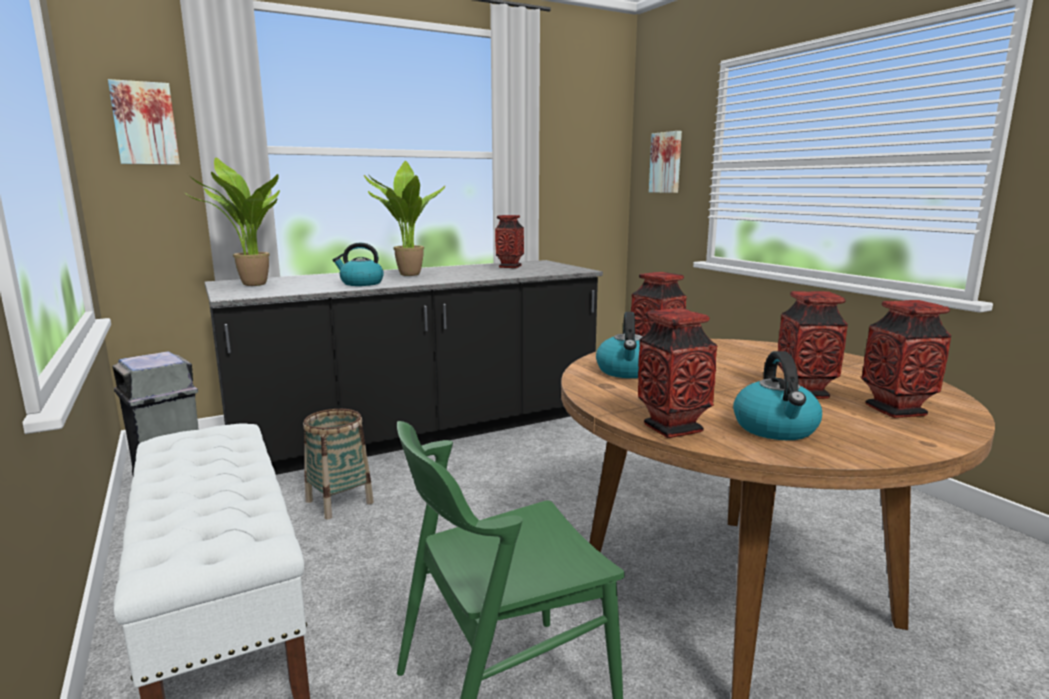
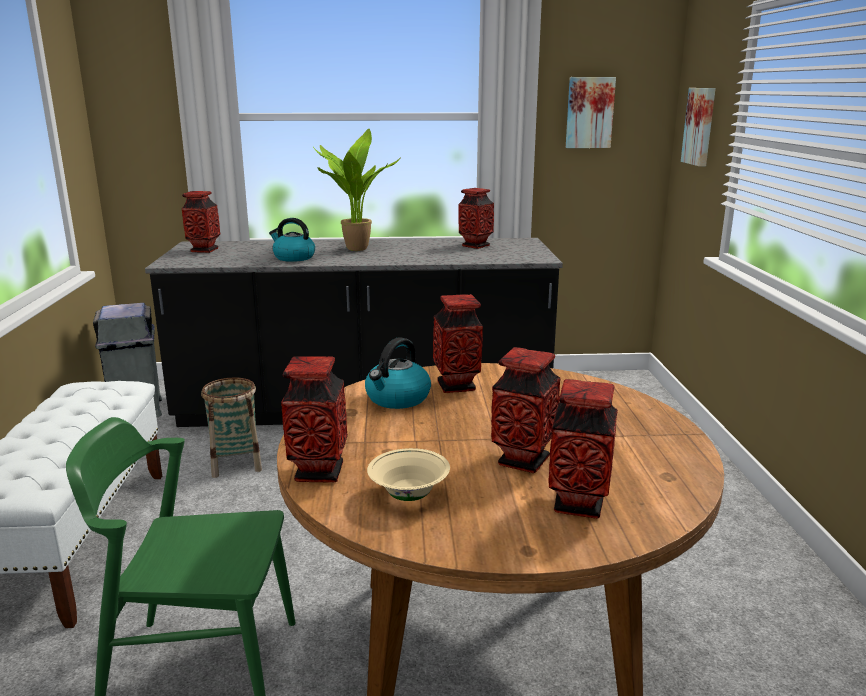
camera: 25 degrees right, 5 degrees up
(145, 123) = (142, 96): picture -> picture (589, 112)
(250, 285) = (204, 250): potted plant -> vase
(776, 429) = (409, 495): kettle -> beige bowl

